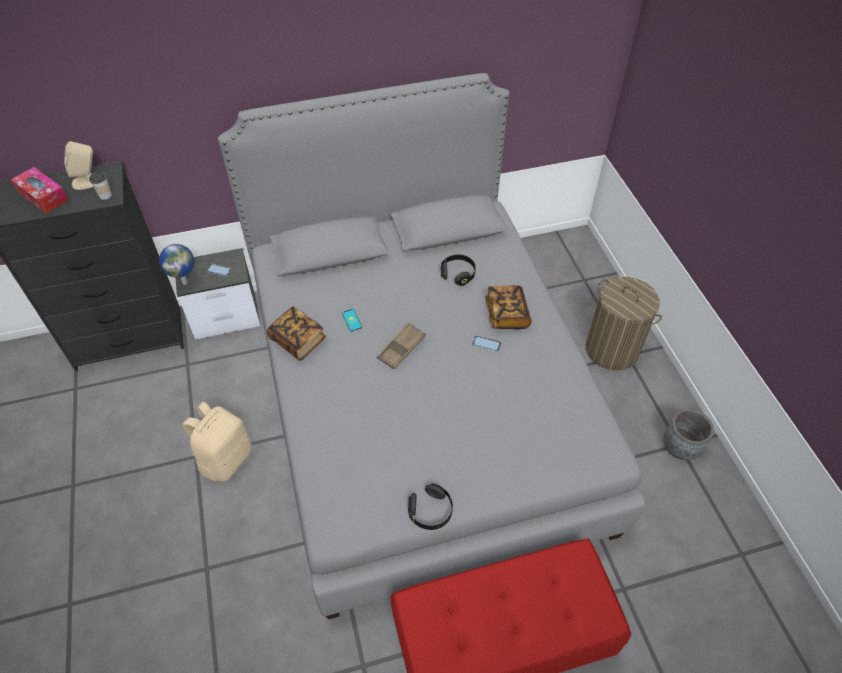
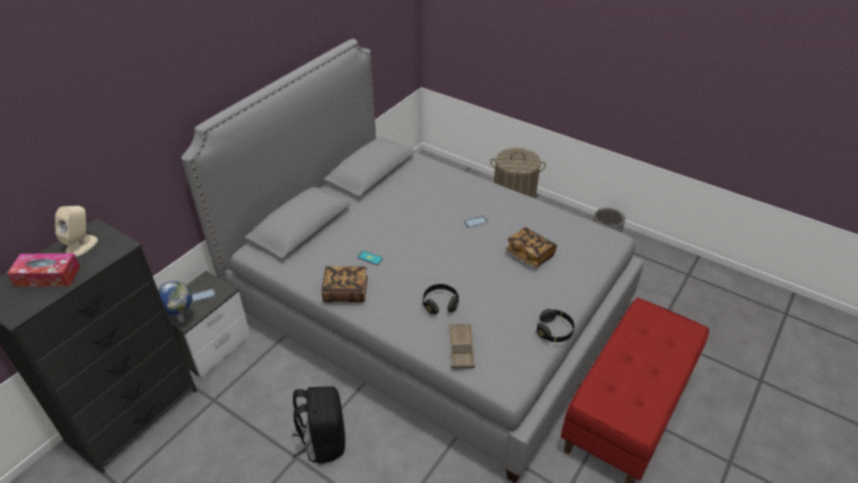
camera: 40 degrees left, 10 degrees down
(105, 195) = (115, 246): cup -> none
(225, 458) = (323, 441): beige backpack -> black backpack
(401, 348) = (425, 254): brown tray -> brown tray (461, 348)
(458, 274) = (410, 193): black headphones -> black headphones (440, 304)
(506, 315) = (468, 200): book -> book (530, 254)

